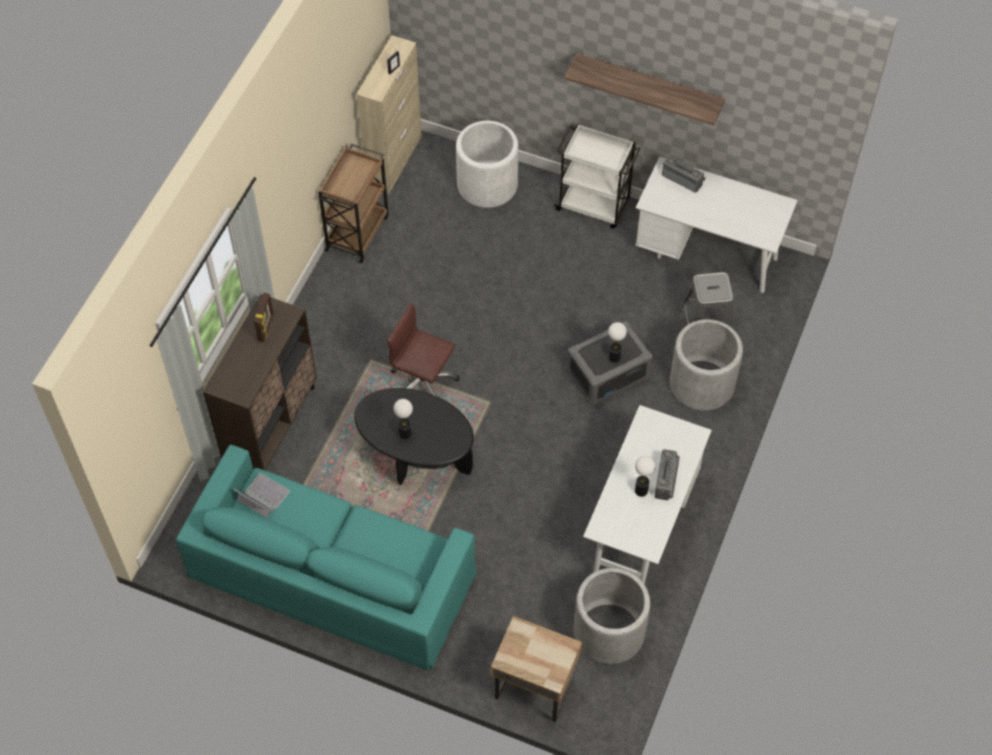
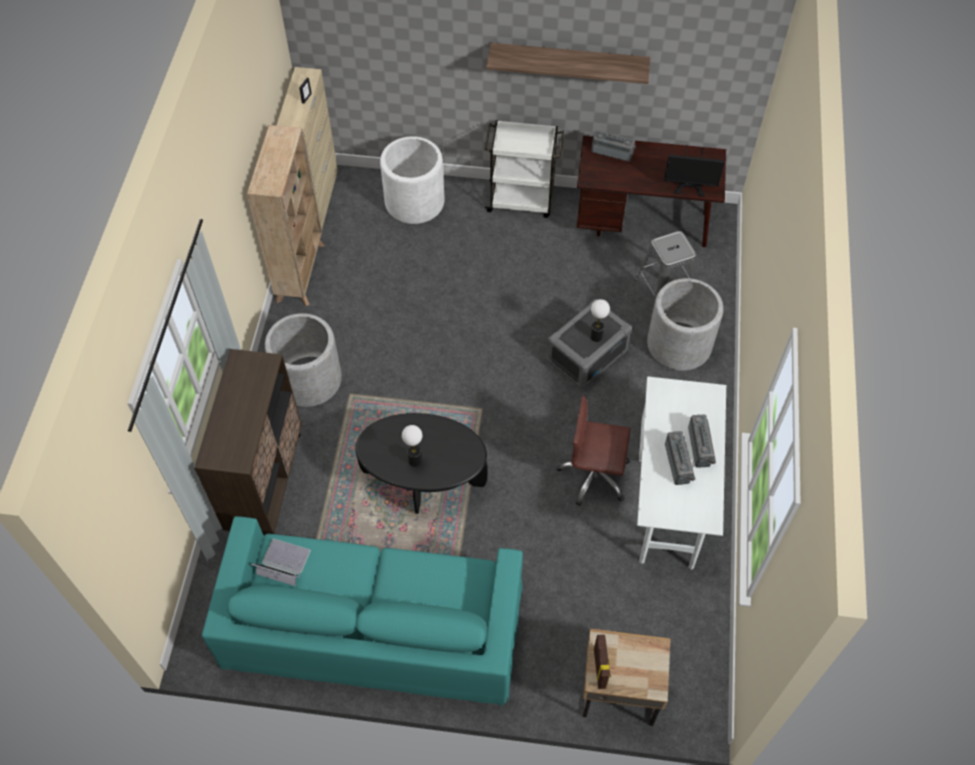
camera: 15 degrees left, 0 degrees up
(266, 327) = (246, 383): picture frame -> picture frame (600, 668)
(357, 232) = (301, 272): brown cart -> beige bookcase
(423, 384) = (409, 406): brown office chair -> brown office chair (594, 475)
(609, 631) = (674, 614): grey planter -> grey planter (309, 379)
(641, 491) = (679, 463): table lamp -> radio
(707, 254) = (642, 223): white desk -> brown desk
(749, 225) = (690, 181): none -> monitor

